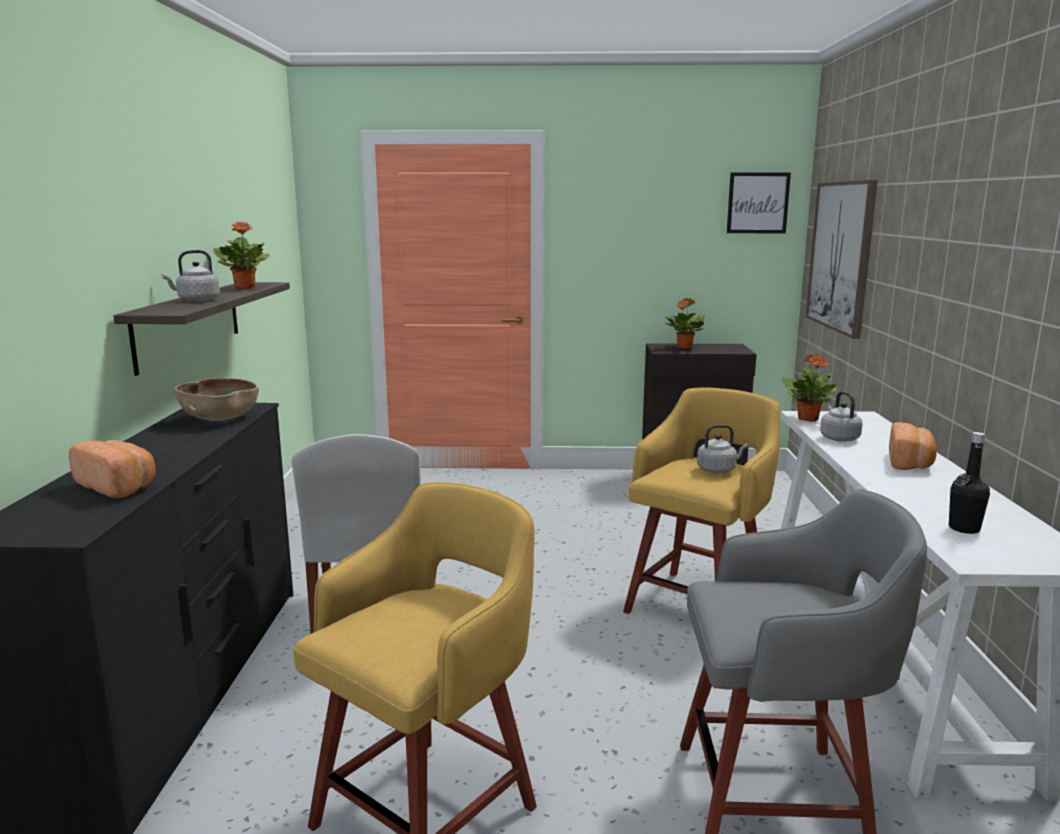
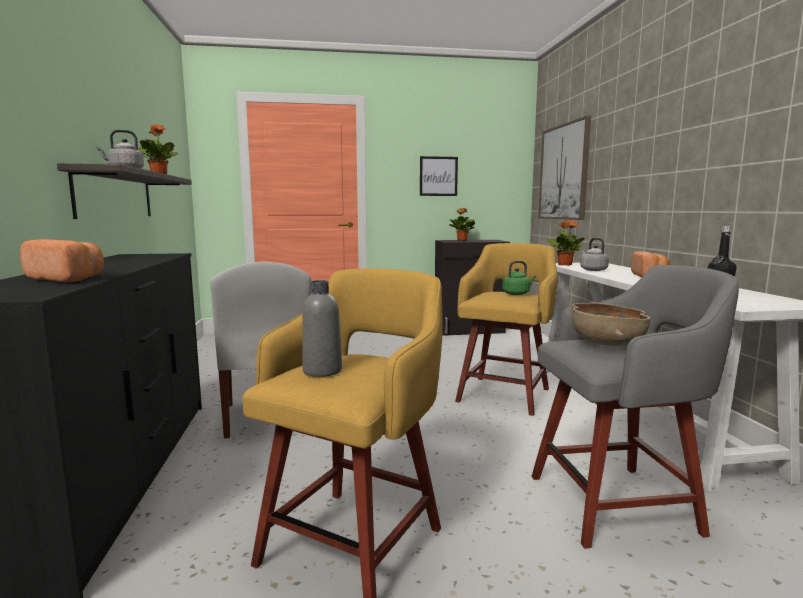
camera: 10 degrees left, 5 degrees down
(219, 419) = (146, 258): brown bowl -> brown bowl (606, 344)
(384, 624) = (322, 371): none -> grey bottle
(718, 470) = (517, 293): grey kettle -> green kettle
(758, 203) = (503, 147): picture -> picture (438, 176)

